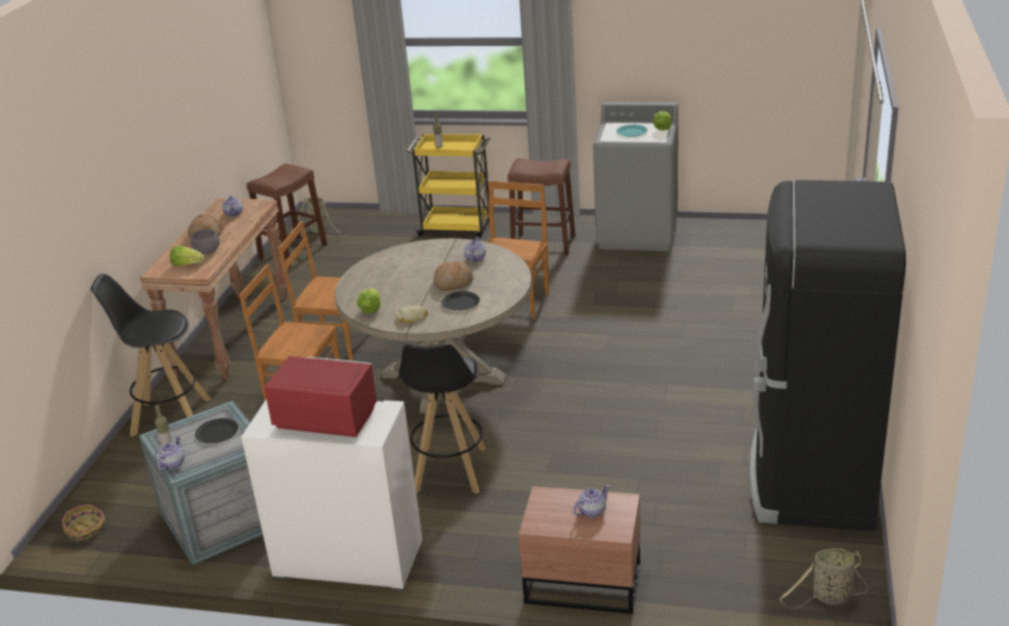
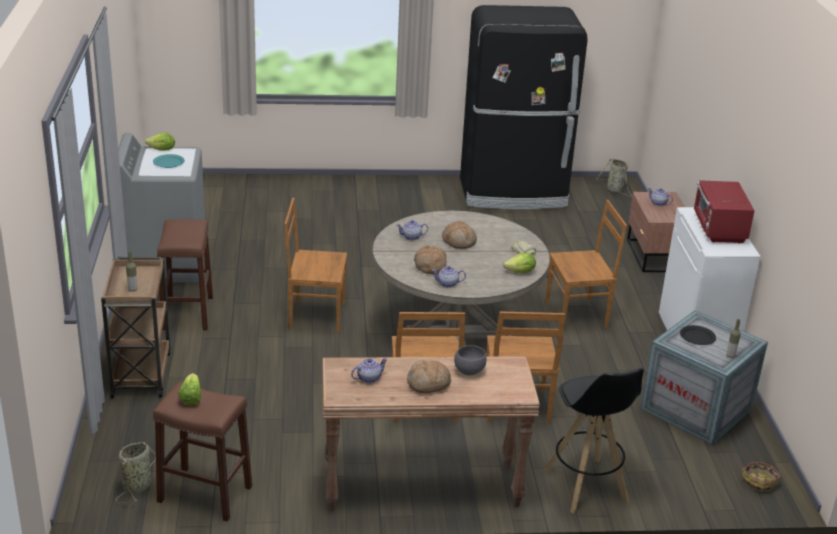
camera: 110 degrees left, 0 degrees up
(172, 464) = (747, 347): teapot -> teapot (448, 284)
(187, 264) = (501, 378): lettuce -> lettuce (191, 397)
(410, 263) = (429, 266): none -> bread
(449, 471) = (578, 315): black stool -> brown chair
(457, 228) = (141, 373): yellow cart -> brown cart
(461, 303) = (491, 234): black plate -> none

